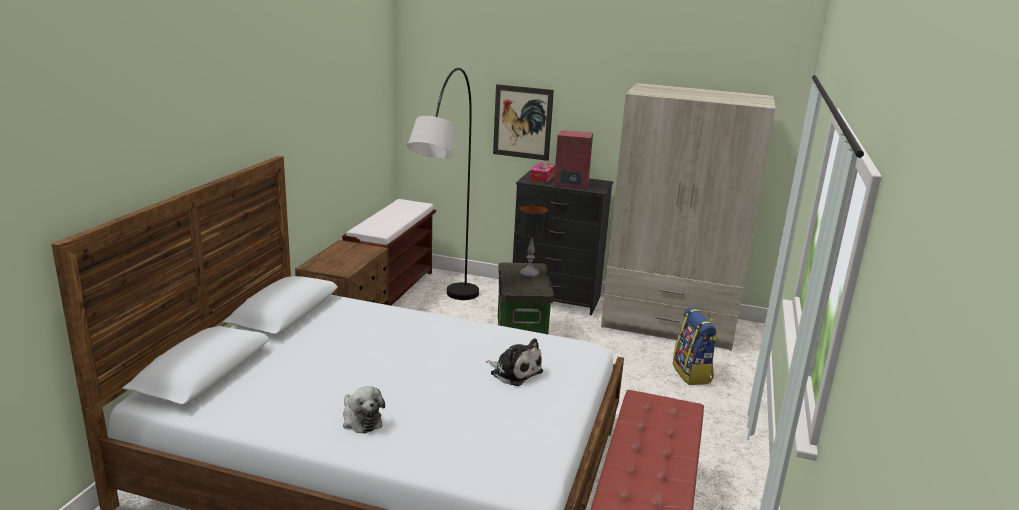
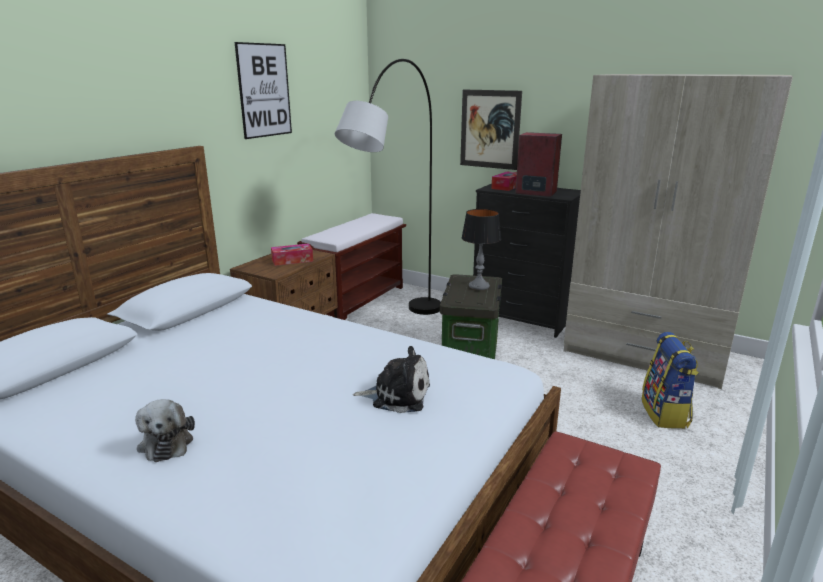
camera: 15 degrees right, 0 degrees up
(321, 94) = (264, 90): none -> picture
(351, 256) = (292, 260): none -> tissue box
(514, 372) = (397, 395): plush toy -> plush toy turned 45 degrees counterclockwise

